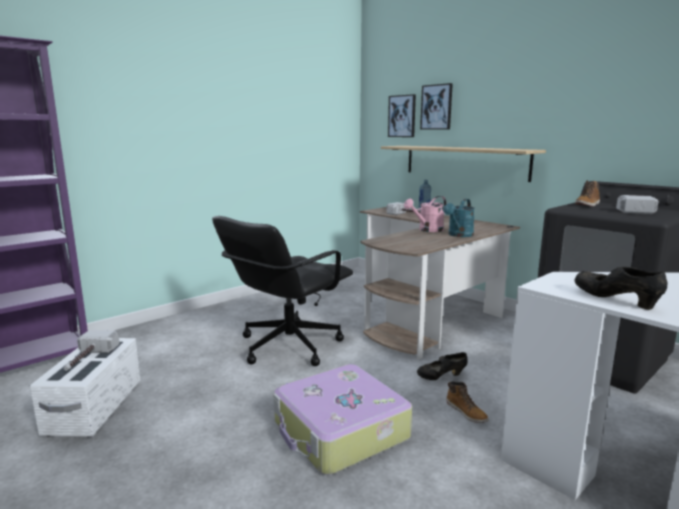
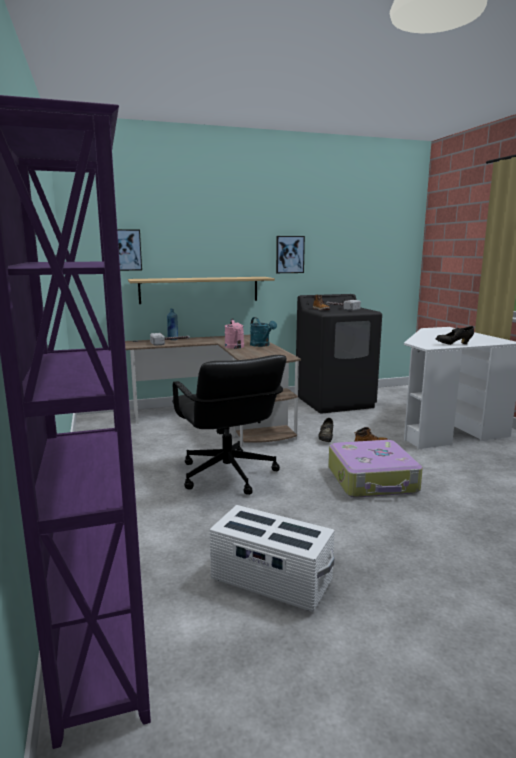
camera: 65 degrees left, 0 degrees up
(87, 359) = (273, 529): hammer -> none
(436, 107) = (165, 242): picture -> picture (289, 254)

